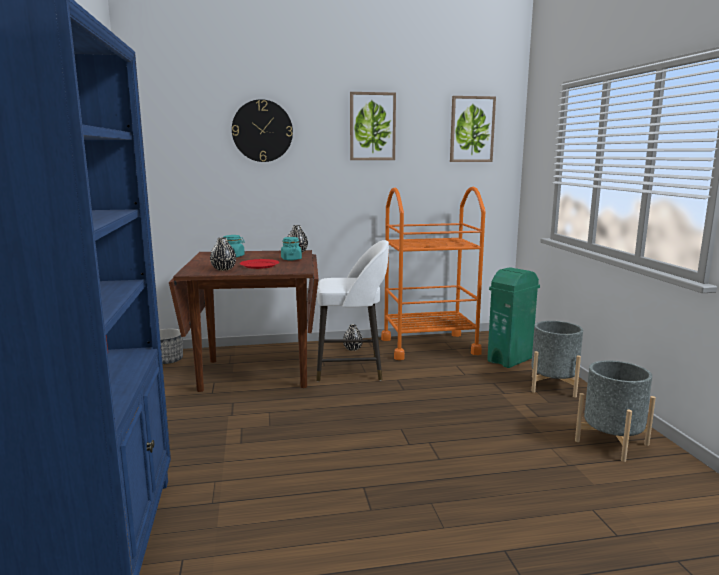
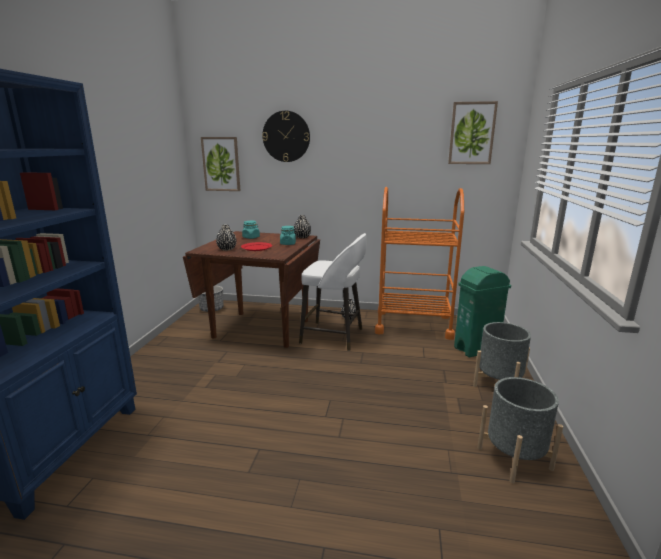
camera: 20 degrees right, 5 degrees up
(372, 126) = (377, 132): picture -> picture (221, 164)

